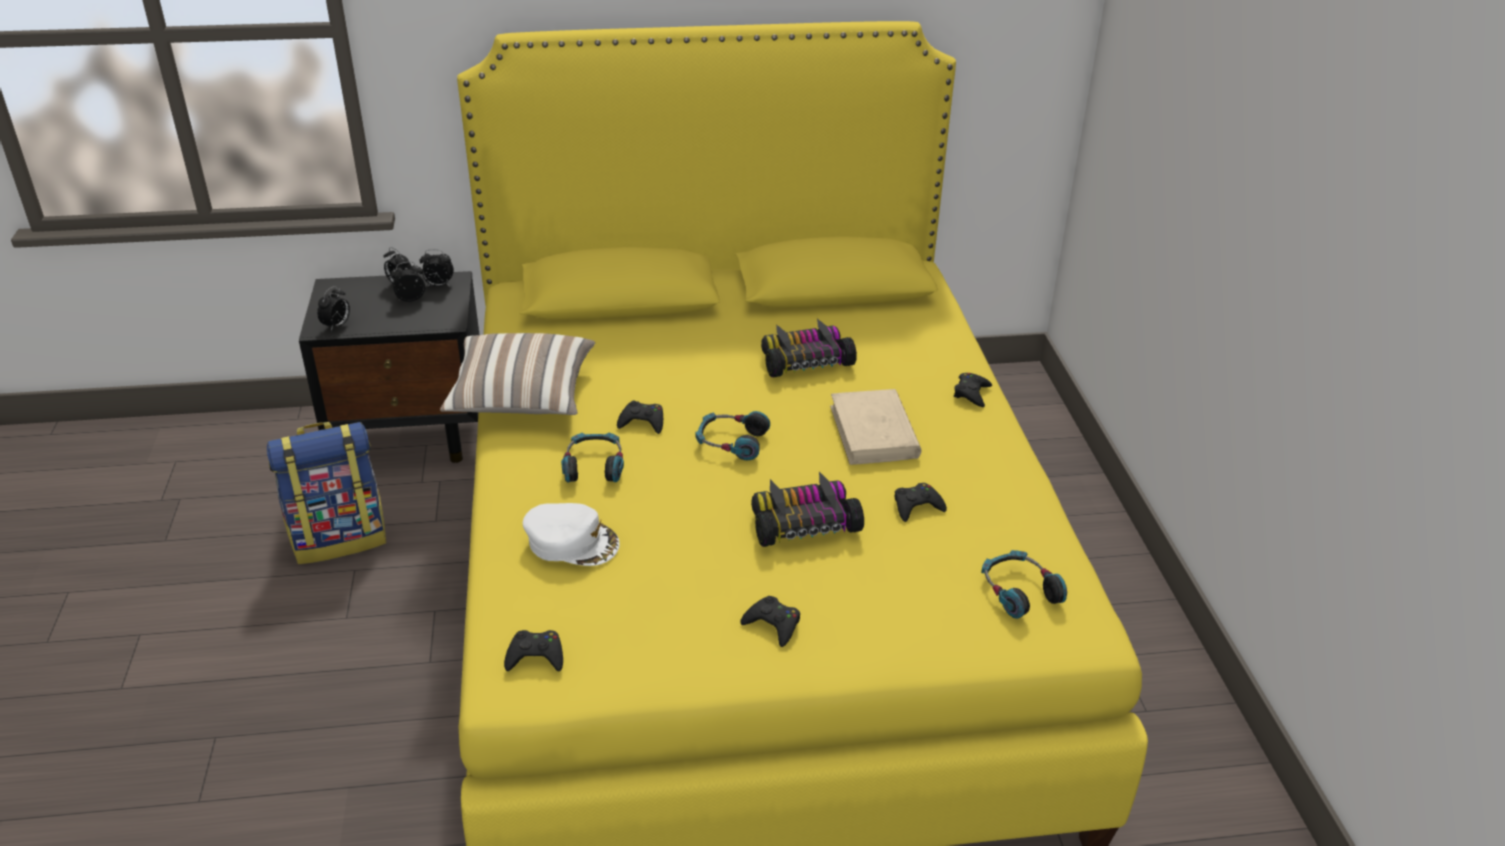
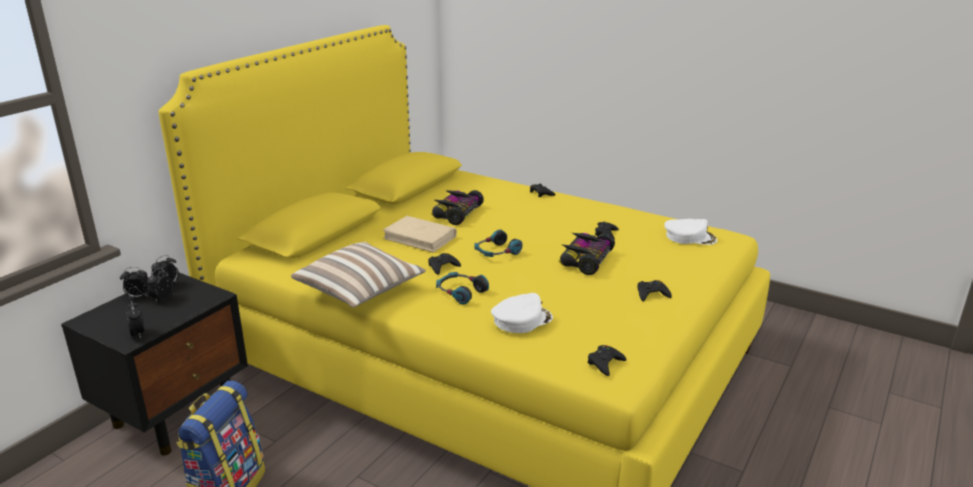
camera: 50 degrees left, 10 degrees down
(873, 432) = (538, 221): beige book -> beige book (420, 237)
(1019, 591) = (689, 237): headphones -> white cap

